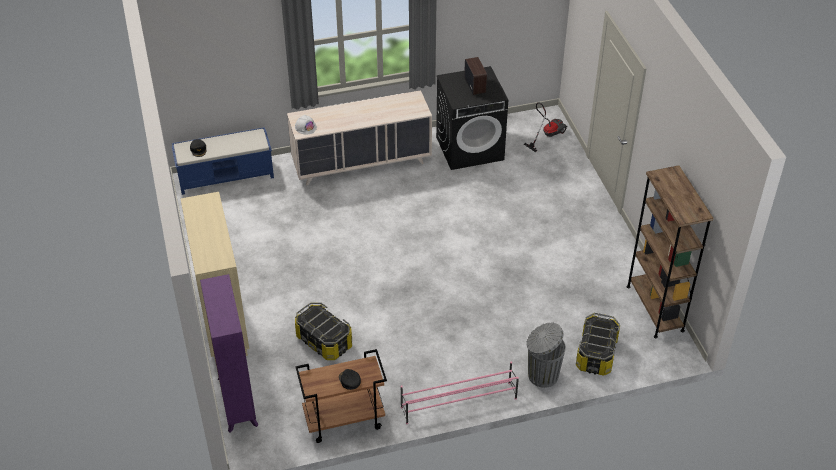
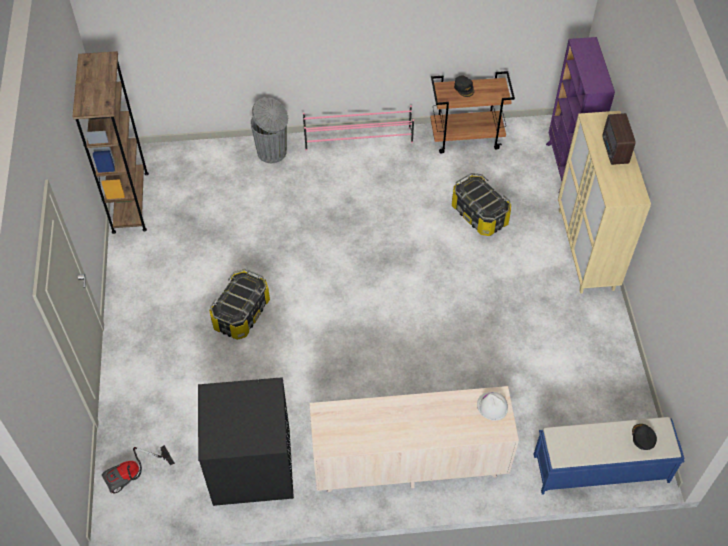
camera: 170 degrees left, 10 degrees up
(475, 85) = (235, 419): radio -> radio (614, 151)
(596, 354) = (213, 164): storage box -> storage box (242, 313)

